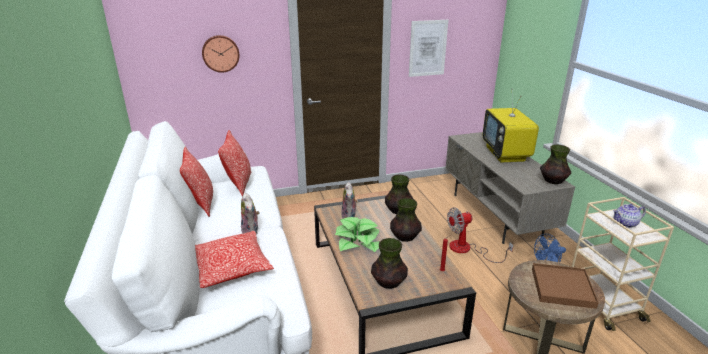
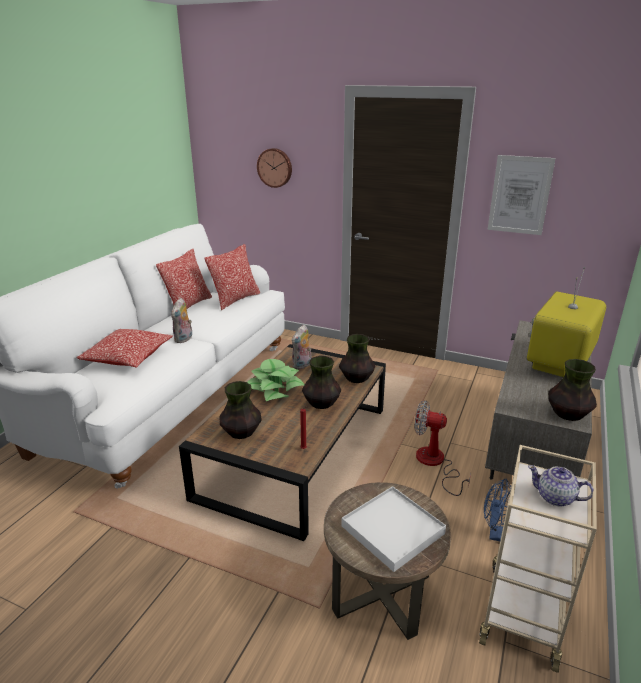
camera: 40 degrees right, 0 degrees up
(562, 287) = (392, 529): brown tray -> white tray

